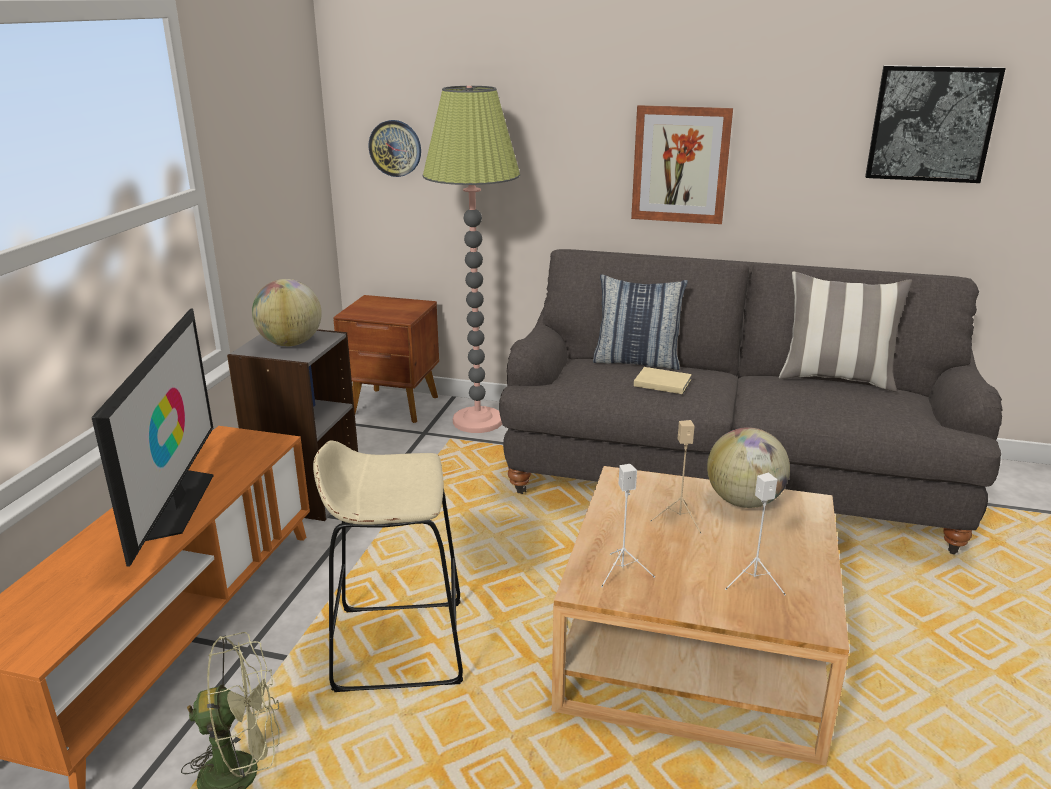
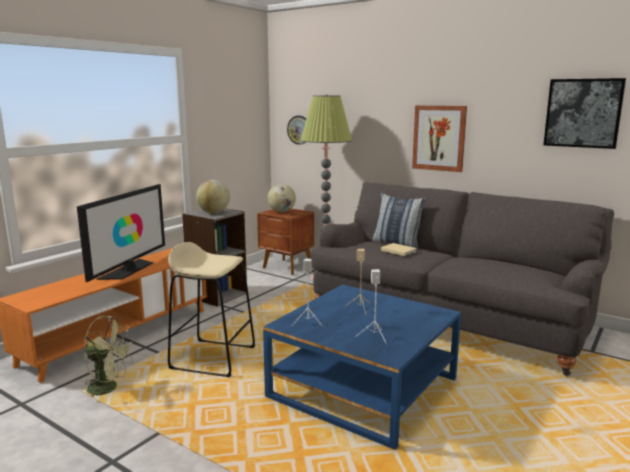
camera: 20 degrees right, 10 degrees down
(695, 649) = (363, 388): beige coffee table -> blue coffee table
(744, 501) = (404, 307): globe -> globe (282, 212)
(836, 378) = (508, 260): pillow -> none

